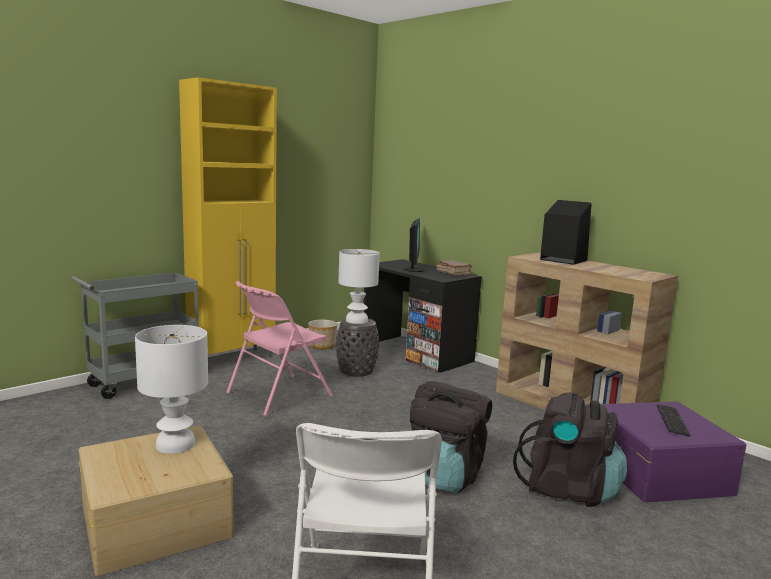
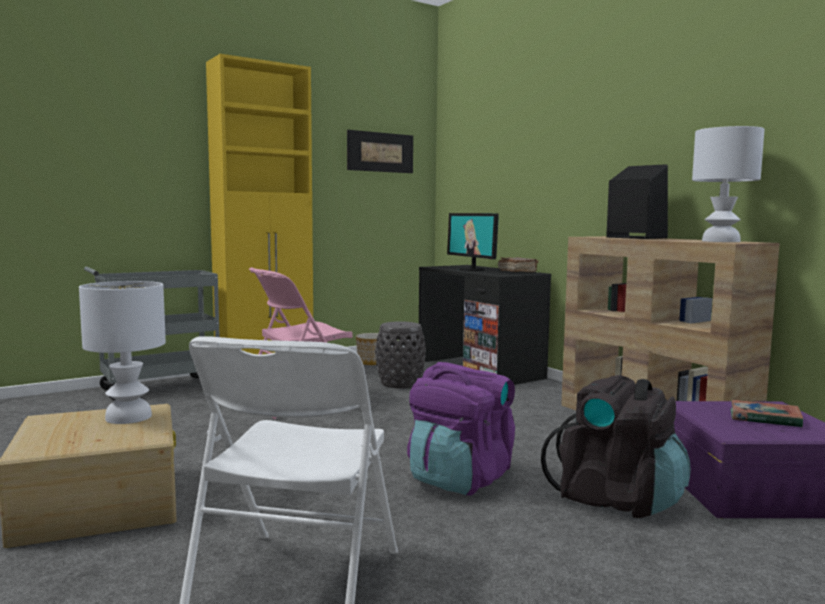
camera: 10 degrees right, 5 degrees down
(327, 158) = (380, 152): none -> picture
(357, 321) = (399, 324): white table lamp -> white table lamp (721, 241)
(413, 269) = (472, 269): monitor -> monitor turned 135 degrees clockwise
(445, 475) = (459, 479): black backpack -> purple backpack
(672, 421) = (764, 418): keyboard -> book

